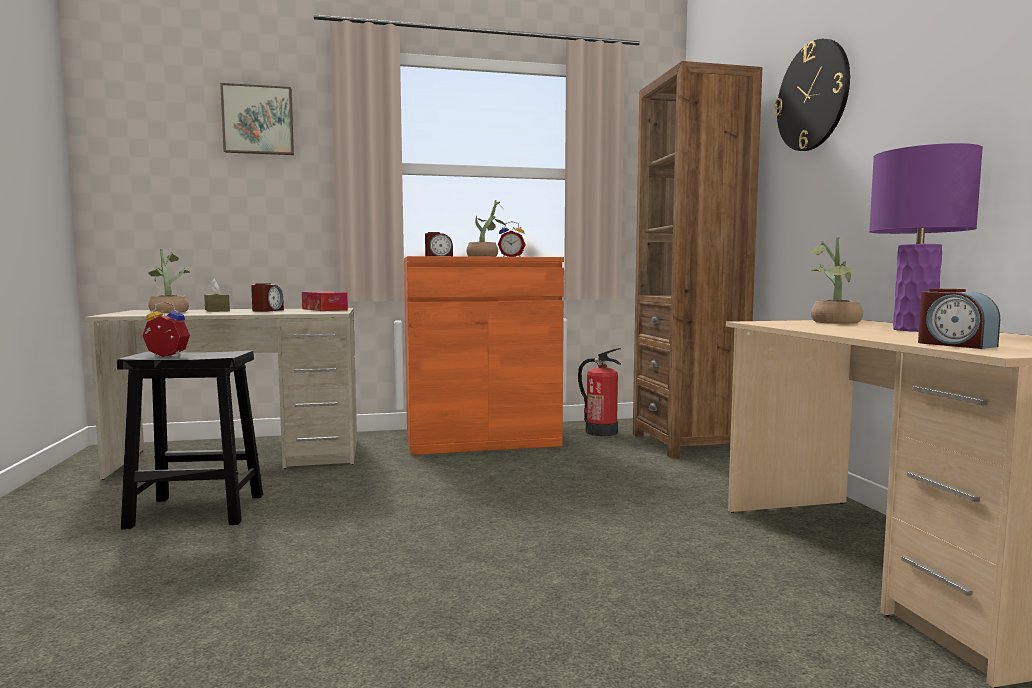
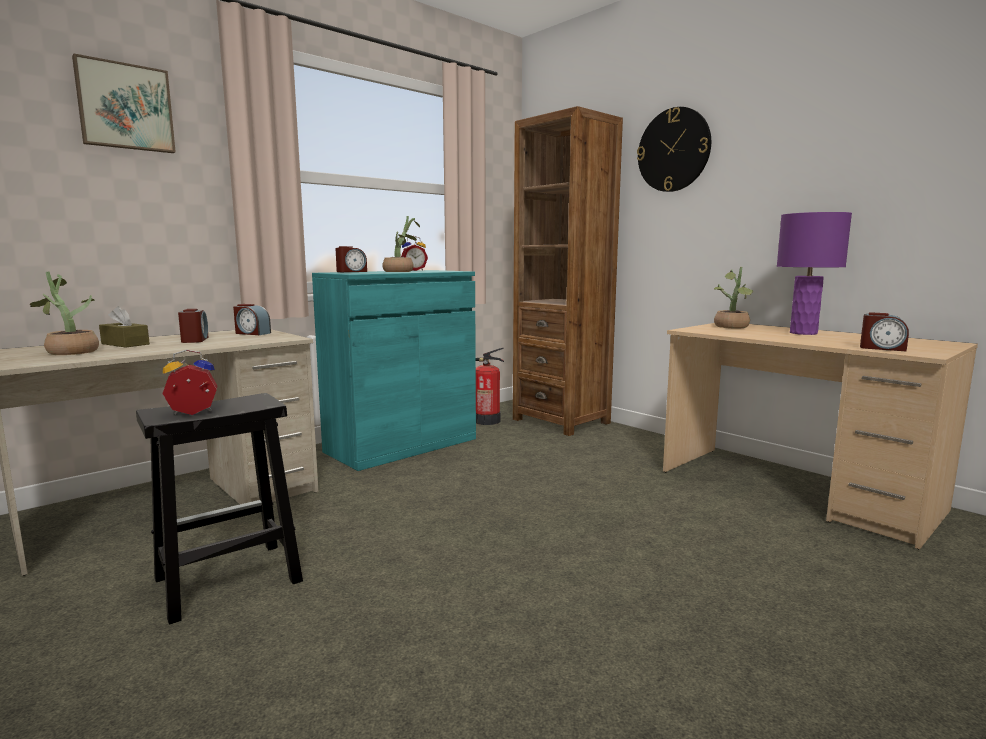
camera: 30 degrees left, 5 degrees up
(324, 309) = (252, 333): tissue box -> alarm clock
(482, 441) = (401, 445): orange cabinet -> turquoise cabinet

